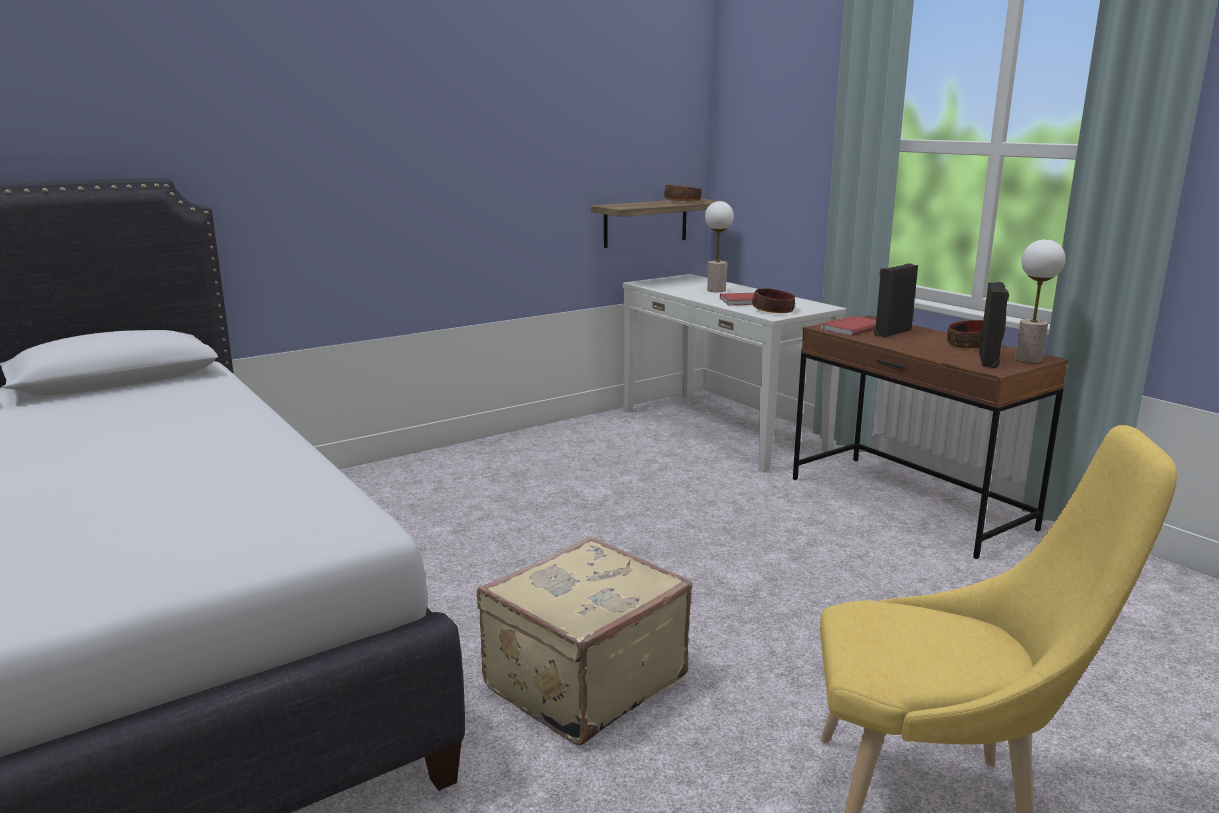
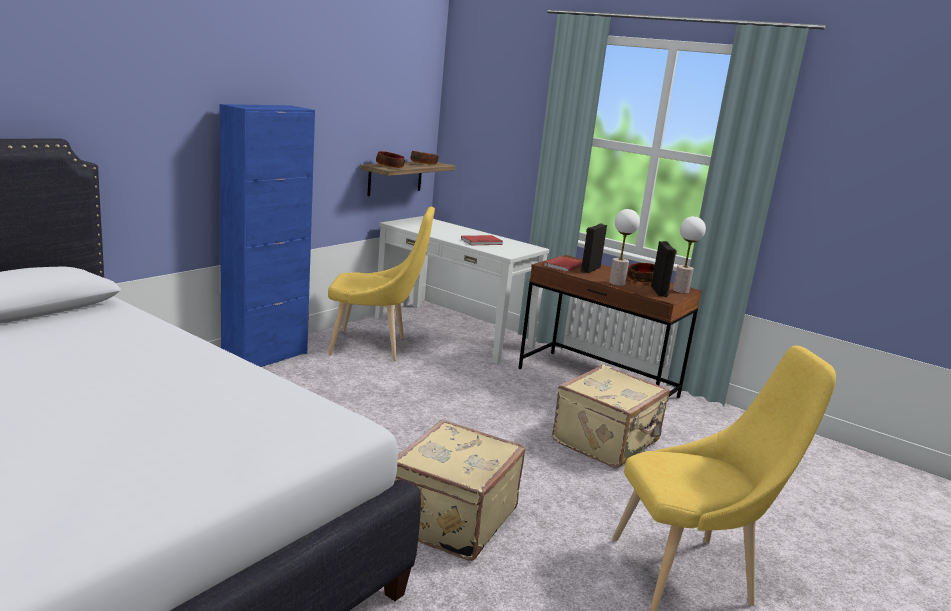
camera: 20 degrees left, 0 degrees up
(457, 455) = (265, 357): none -> blue cabinet
(602, 446) = (374, 347): none -> yellow chair
(716, 290) = (452, 231): table lamp -> table lamp (616, 283)
(773, 311) = (504, 250): bowl -> bowl (390, 166)
(884, 589) = (607, 442): none -> beige suitcase

